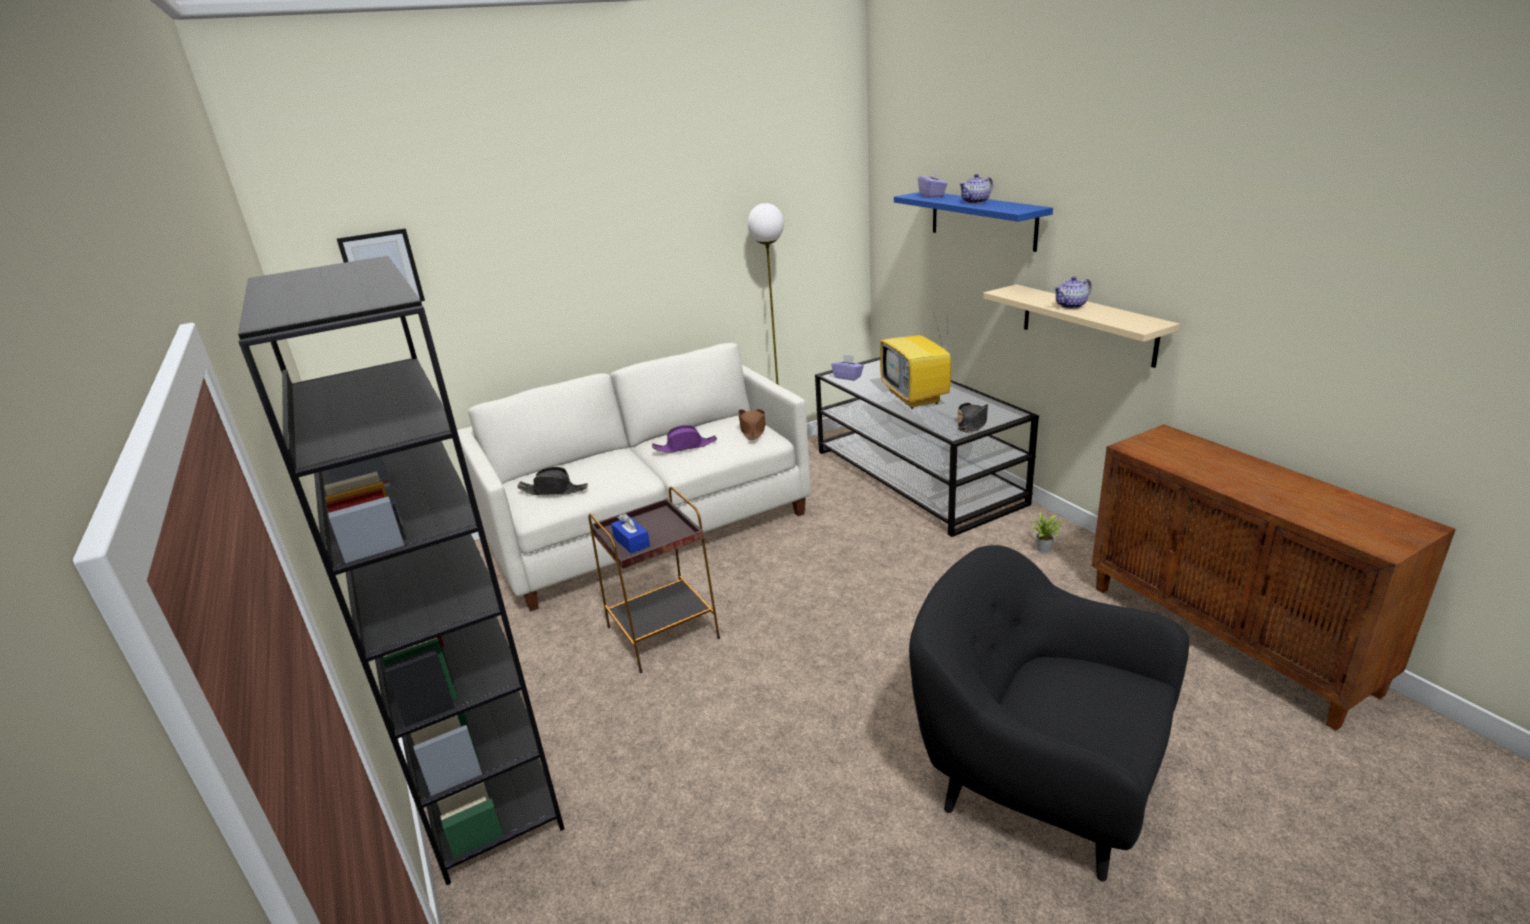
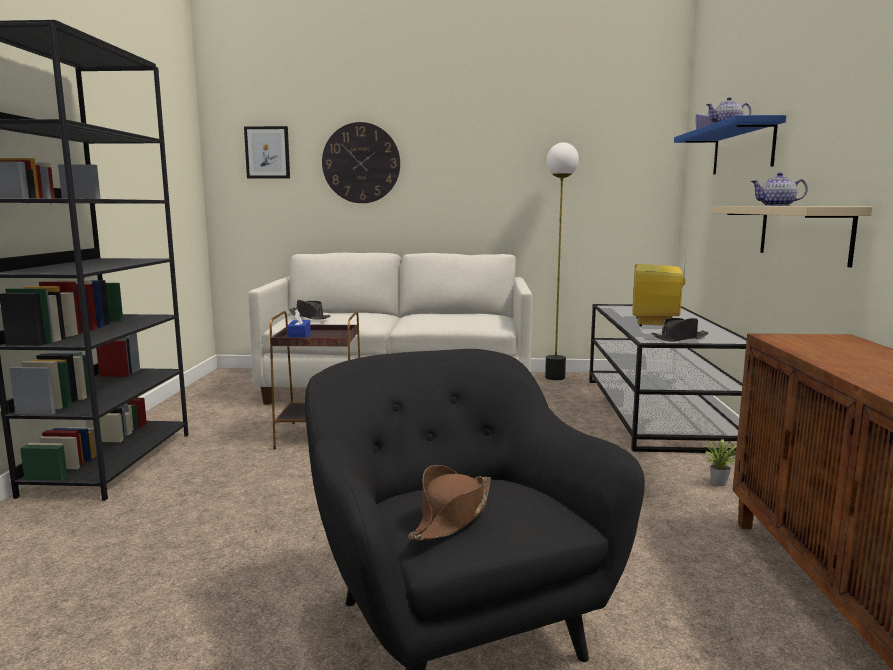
camera: 30 degrees right, 15 degrees down
(521, 262) = (361, 163): none -> wall clock
(685, 446) = (428, 316): purple hat -> none
(752, 429) = (491, 318): brown hat -> brown hat (452, 516)
(848, 377) = (618, 308): purple tissue box -> none

